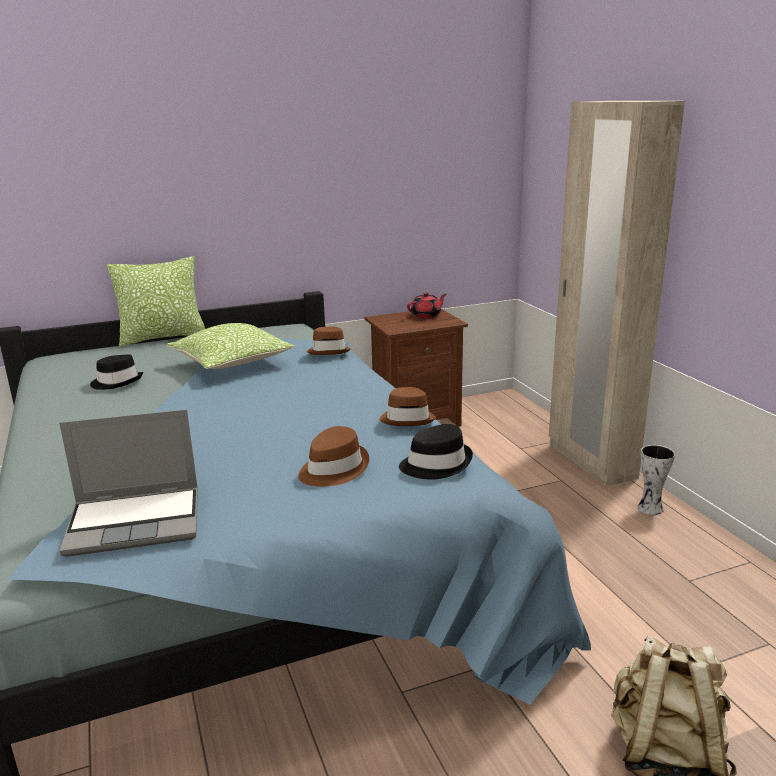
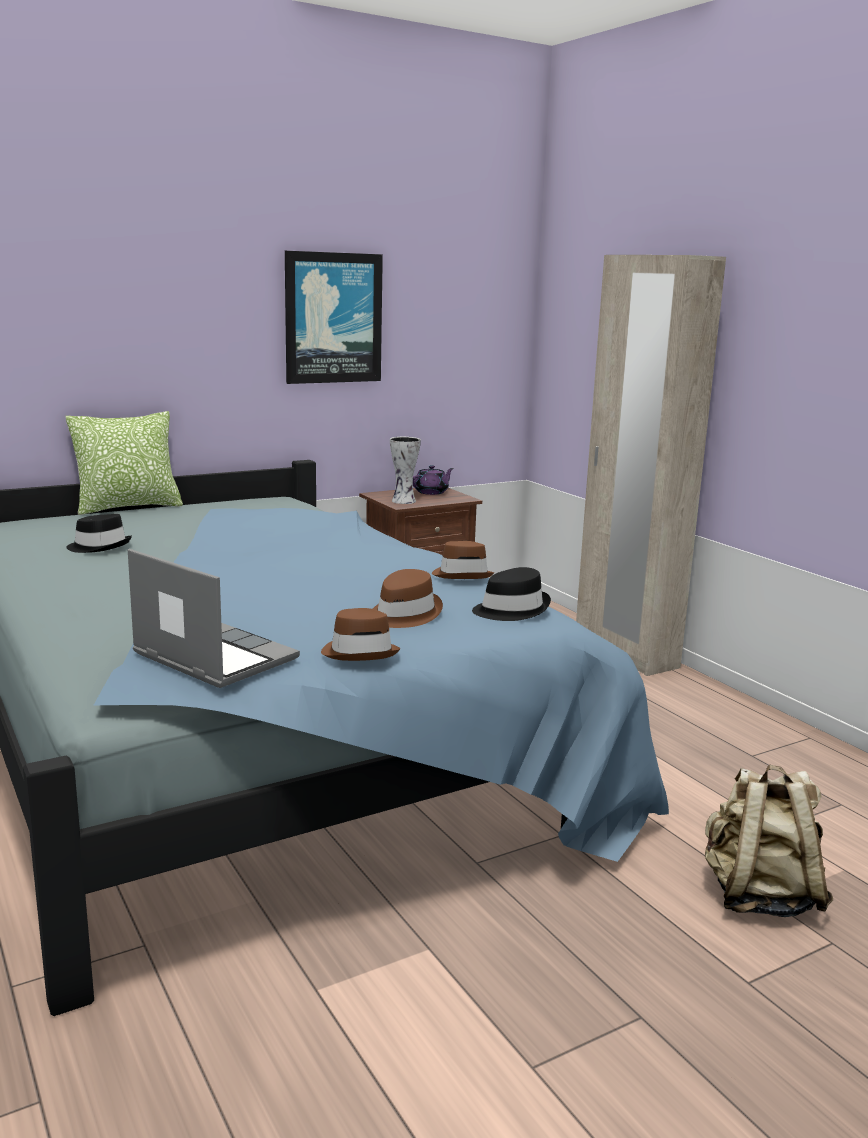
camera: 10 degrees left, 5 degrees down
(137, 522) = (212, 657): laptop -> laptop turned 120 degrees counterclockwise
(232, 362) = (232, 527): pillow -> none
(329, 351) = (342, 519): brown hat -> brown hat (360, 652)
(335, 168) = (333, 318): none -> picture
(426, 315) = (431, 492): red teapot -> purple teapot
(651, 509) = (699, 695): vase -> vase (404, 501)

